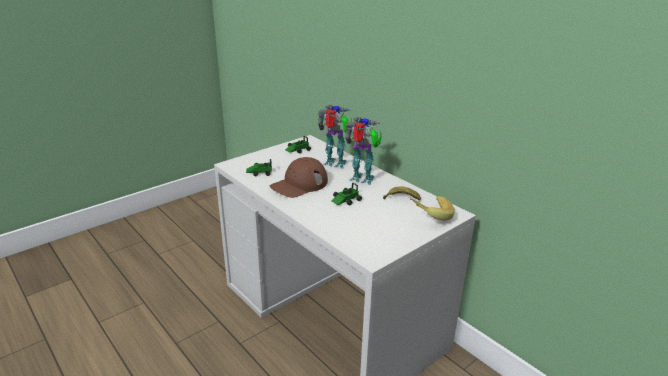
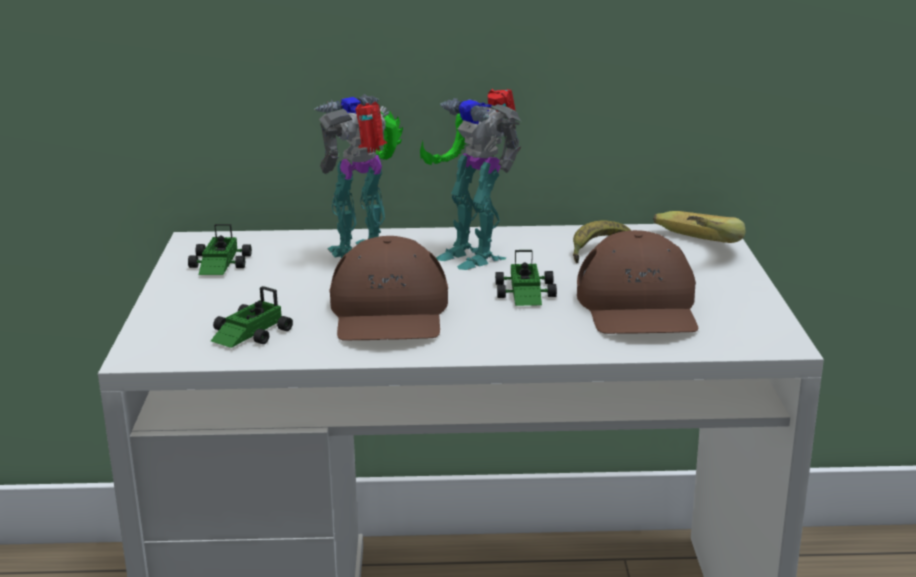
camera: 50 degrees left, 5 degrees down
(362, 180) = (473, 254): toy robot -> toy robot turned 105 degrees counterclockwise
(363, 222) = (639, 307): none -> brown cap

